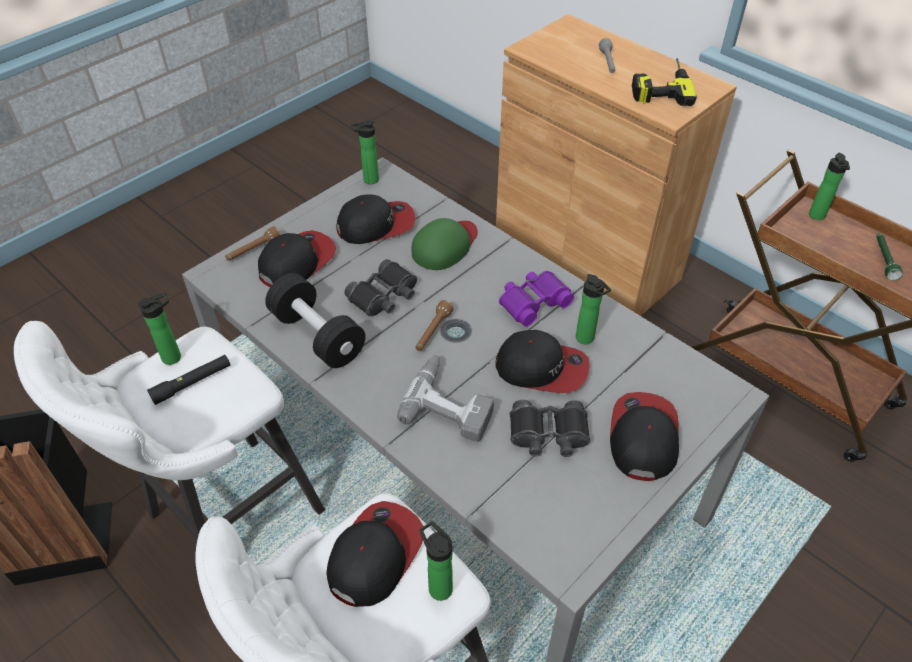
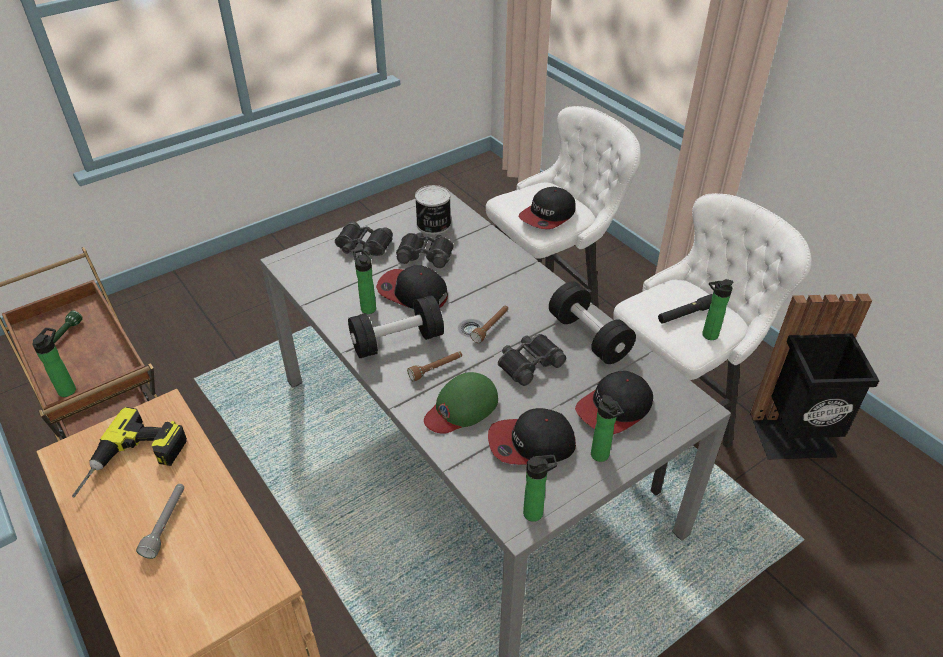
camera: 170 degrees left, 5 degrees down
(253, 250) = (662, 429): brown flashlight -> brown flashlight (436, 369)
(438, 586) = (514, 201): bottle -> bottle (601, 457)
(451, 403) = (487, 279): power drill -> none
(533, 302) = (397, 341): purple binoculars -> black dumbbell
(558, 501) = (433, 225): none -> can
(642, 437) = (363, 246): cap -> black binoculars

